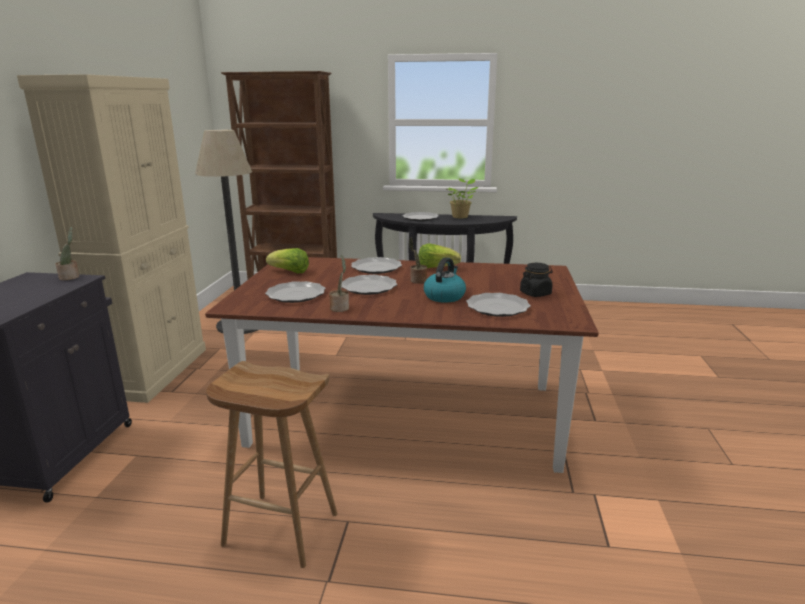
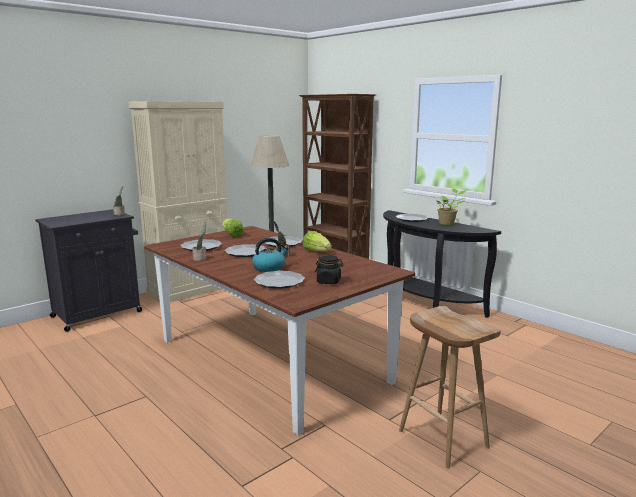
camera: 40 degrees right, 5 degrees down
(279, 529) = (115, 384): brown stool -> brown stool (441, 438)

